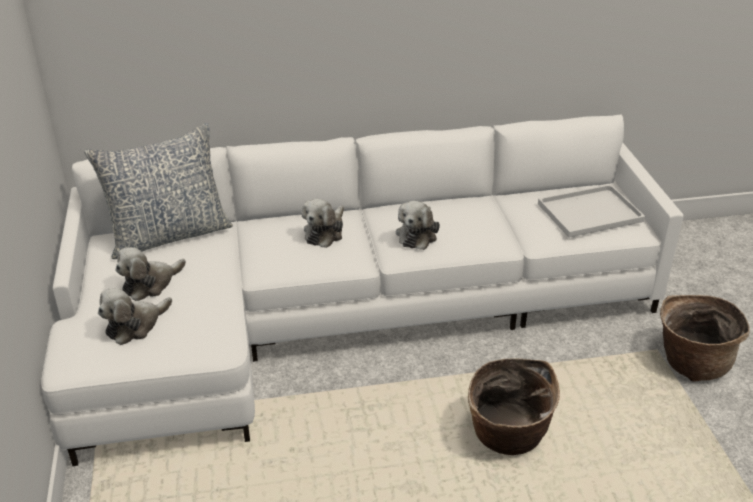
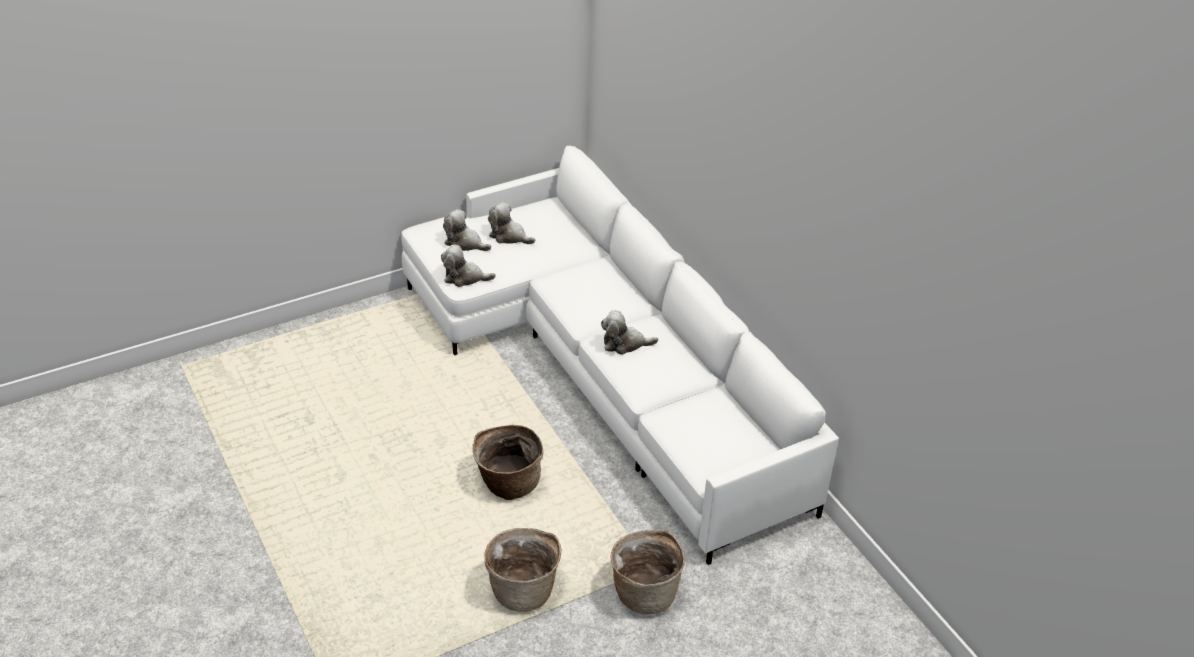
camera: 70 degrees right, 5 degrees up
(169, 235) = (569, 227): pillow -> none
(325, 232) = (606, 297): plush toy -> plush toy (464, 277)
(589, 213) = (712, 439): white tray -> none
(684, 459) = (523, 589): none -> basket

